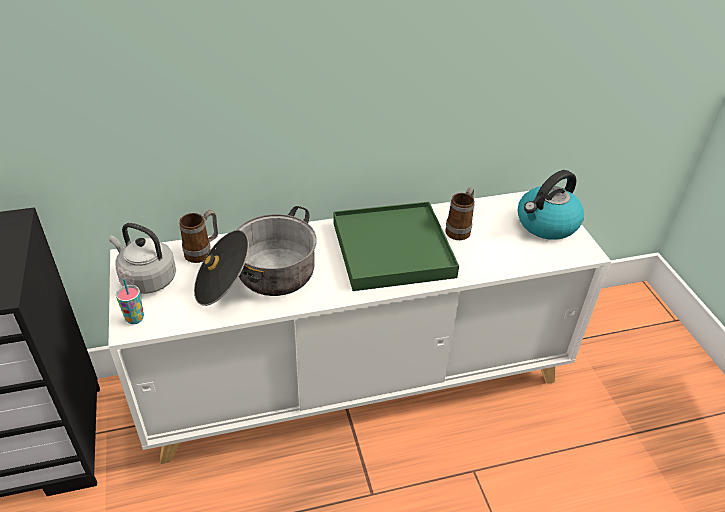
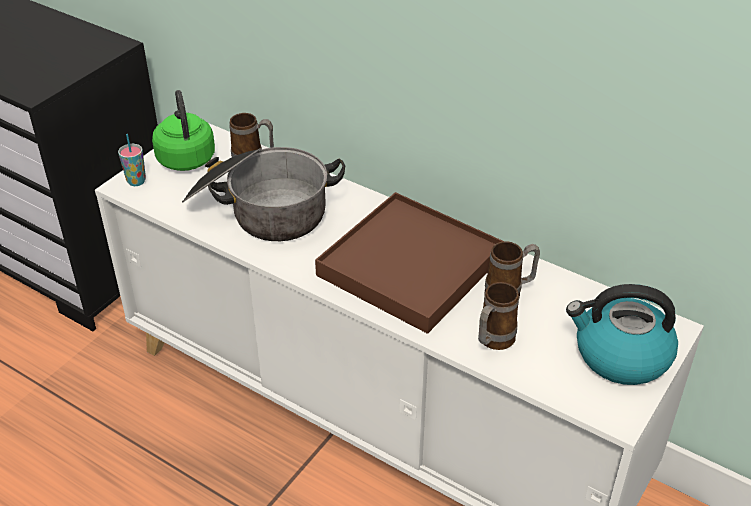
camera: 50 degrees right, 0 degrees up
(146, 279) = (186, 157): grey kettle -> green kettle
(393, 250) = (410, 266): green tray -> brown tray
(490, 259) = (492, 342): none -> mug

